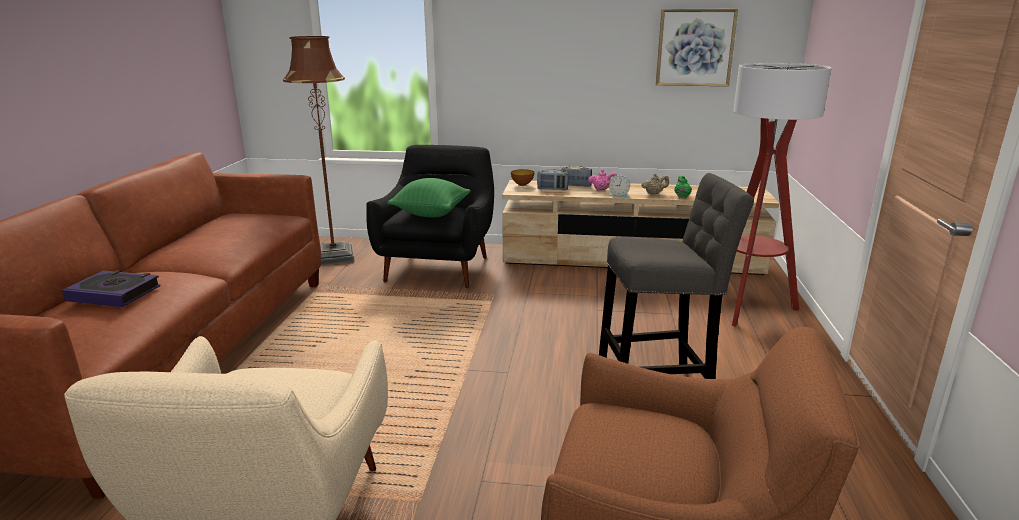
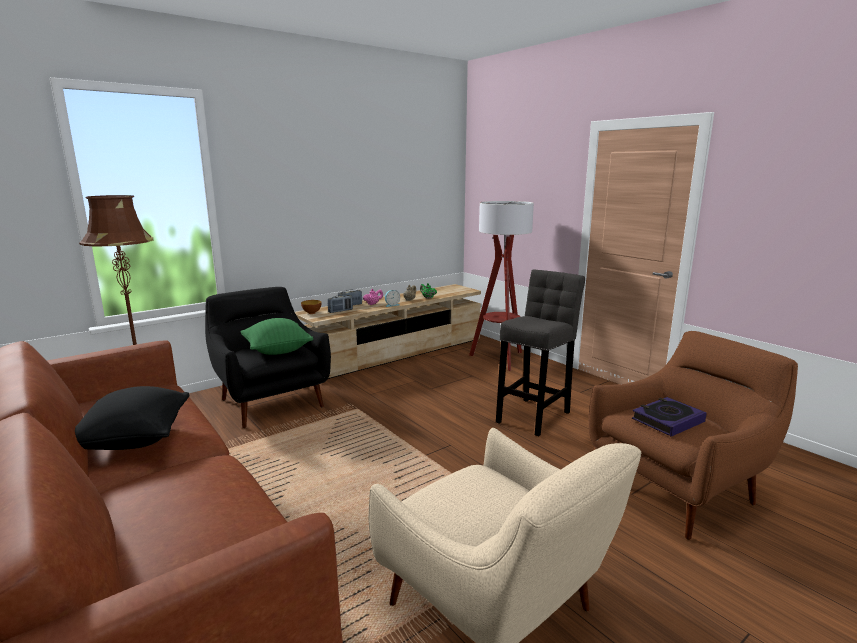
camera: 45 degrees left, 5 degrees down
(114, 294) = (176, 505): book -> book (667, 420)
(193, 247) = (135, 441): none -> black pillow
(695, 48) = (409, 194): picture -> none

